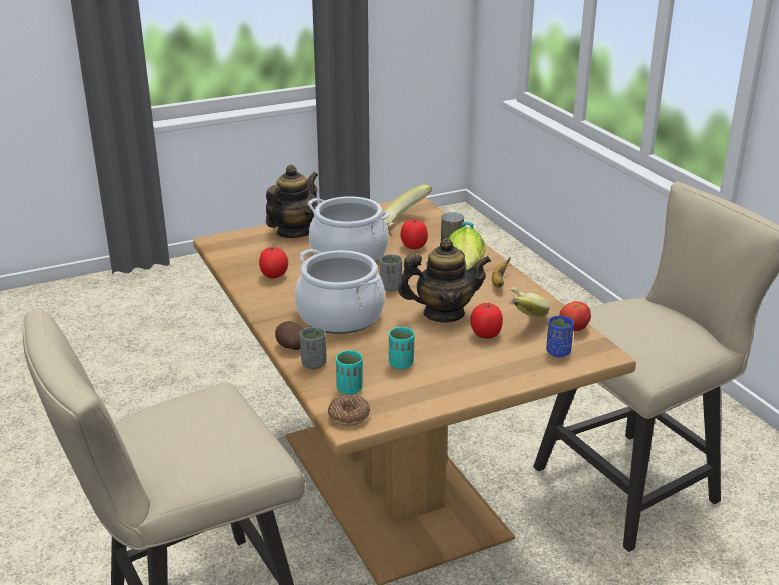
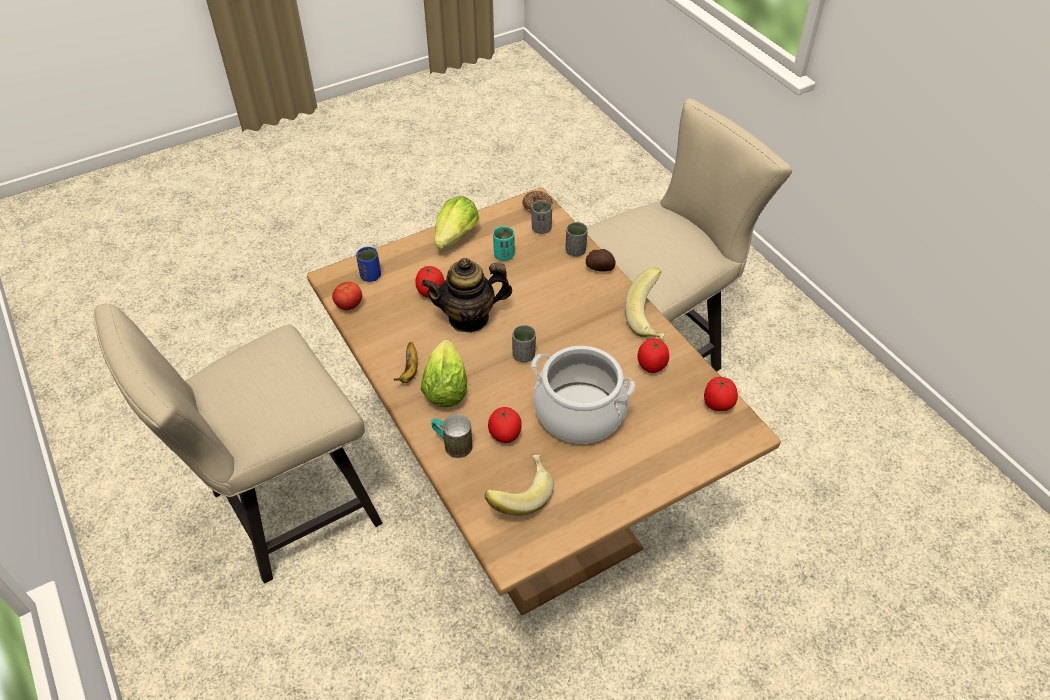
camera: 175 degrees right, 20 degrees up
(230, 254) = (718, 405): none -> tomato
(293, 232) = (661, 459): teapot -> none
(340, 316) = (566, 308): cooking pot -> none
(349, 389) = (541, 229): turquoise cup -> grey cup
(462, 382) = (454, 240): none -> lettuce
(520, 316) = (395, 319): banana -> banana (650, 319)

